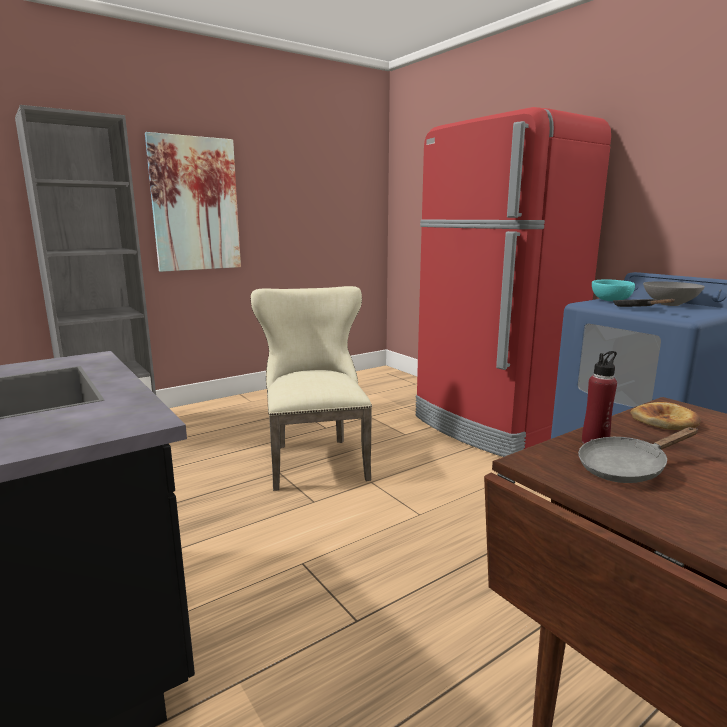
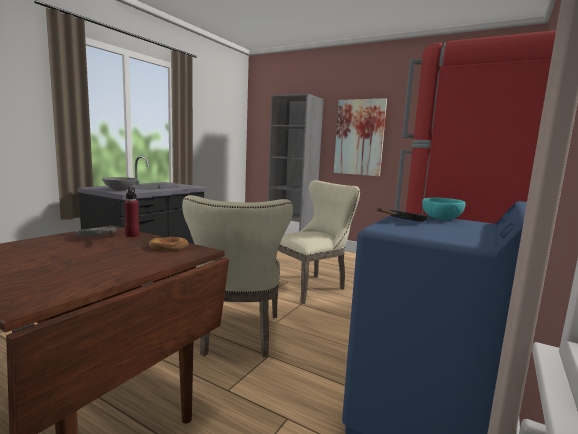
camera: 65 degrees right, 5 degrees down
(454, 556) = (238, 337): none -> beige chair
(670, 304) = (464, 230): grey bowl -> grey bowl (120, 190)

